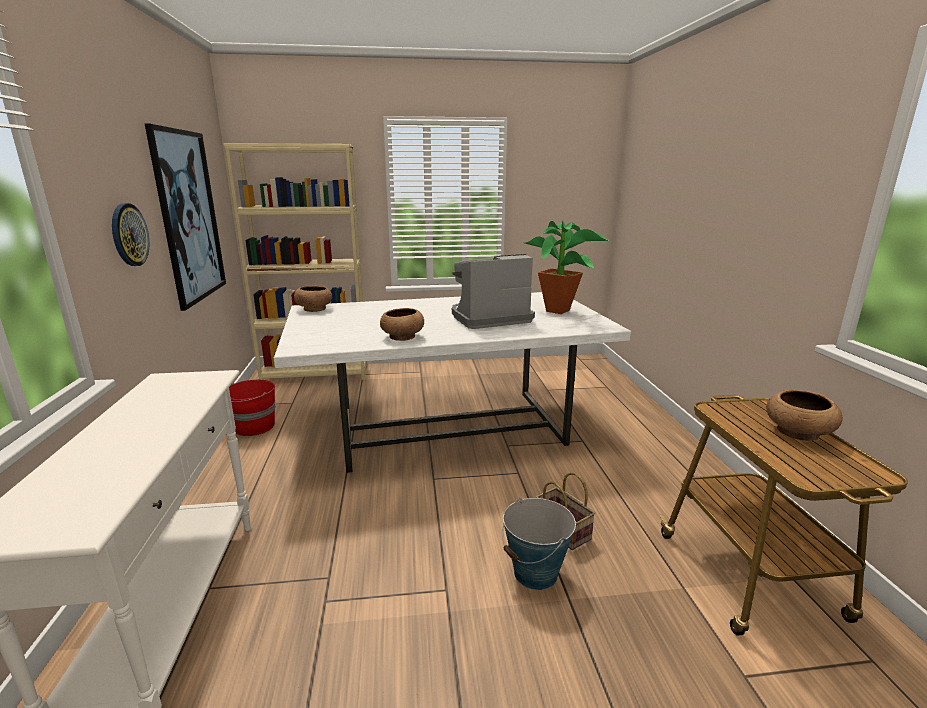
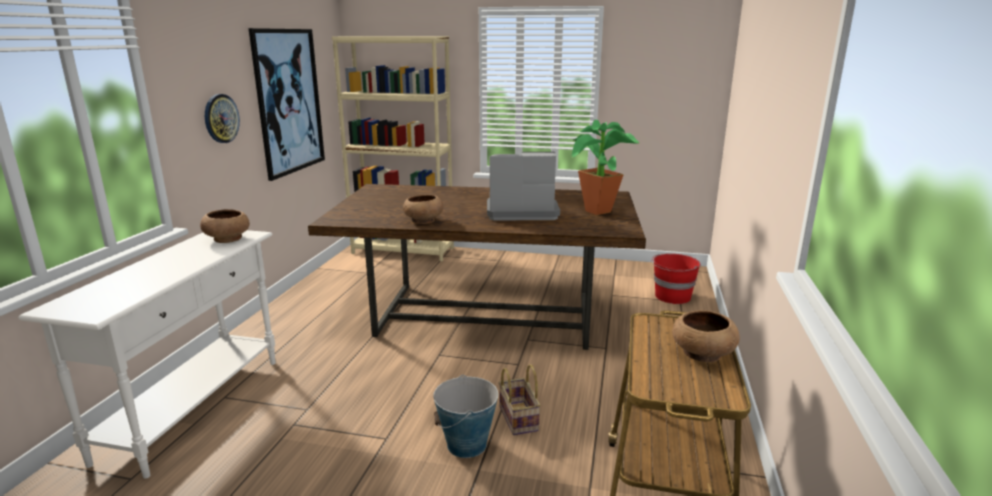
camera: 20 degrees right, 0 degrees up
(254, 427) = (324, 288): red bucket -> red bucket (672, 297)
(314, 309) = (380, 188): brown bowl -> brown bowl (228, 239)
(447, 427) = (484, 314): white dining table -> brown dining table

